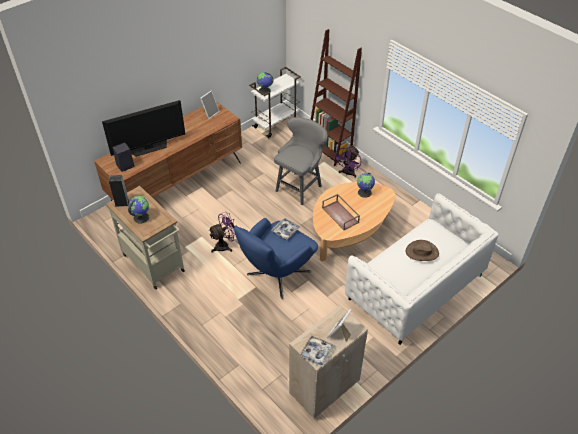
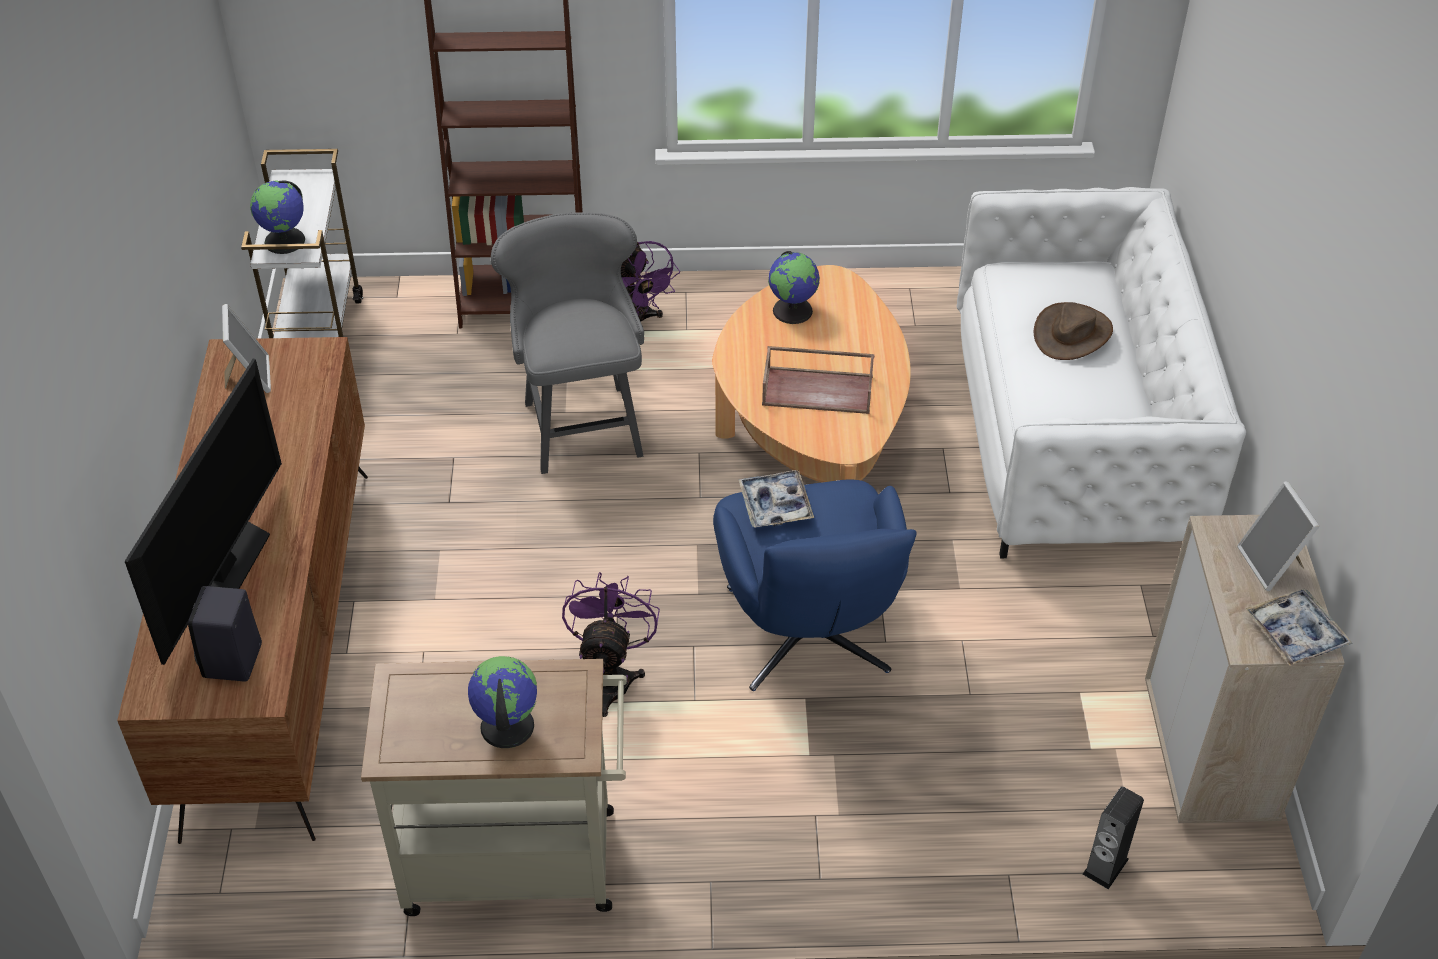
camera: 50 degrees left, 0 degrees up
(122, 203) = (401, 738): speaker -> speaker (1105, 866)

